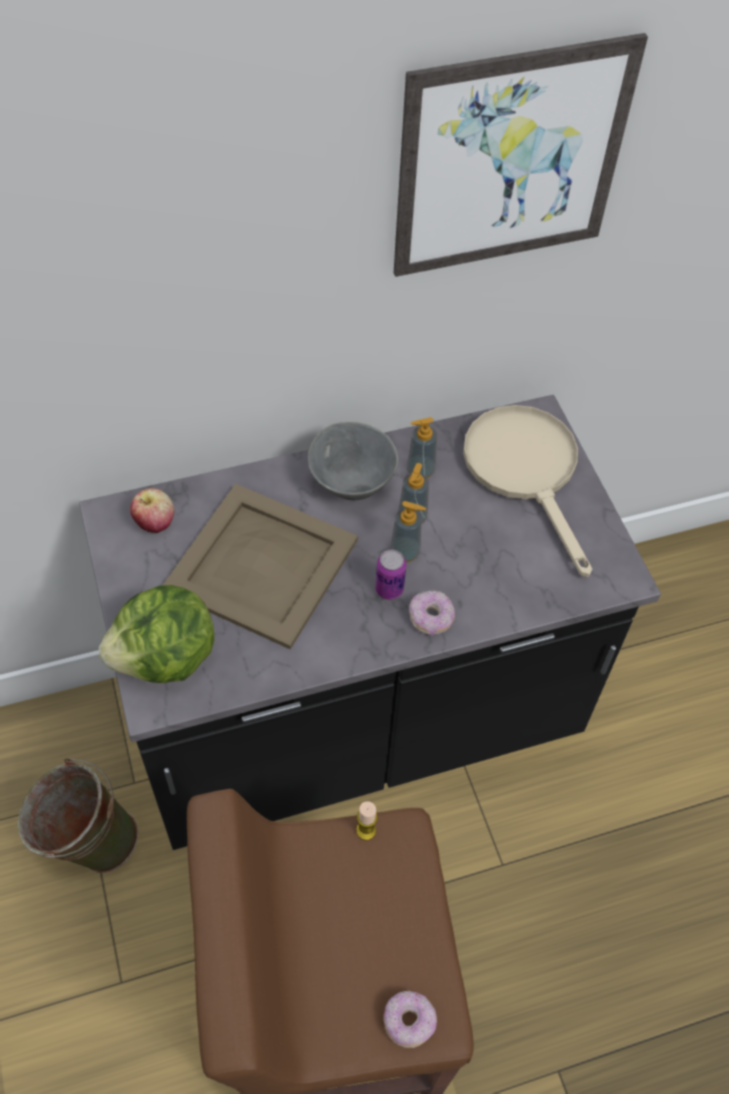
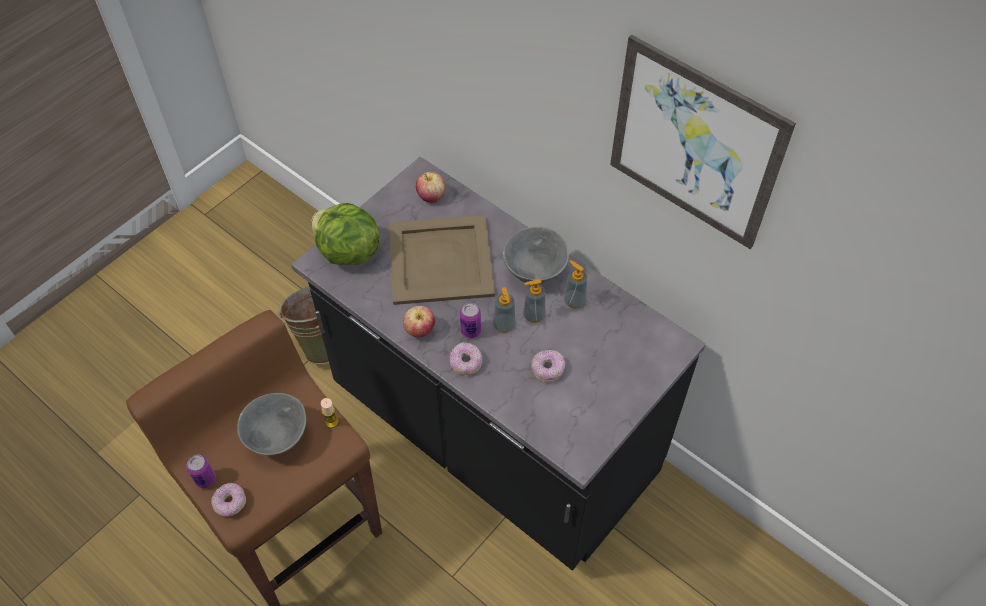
camera: 60 degrees right, 0 degrees up
(344, 910) = (276, 436): none -> grey bowl
(350, 641) = (420, 330): none -> apple
(352, 1039) = (205, 479): none -> can
(494, 544) = (547, 369): none -> donut
(527, 471) = (622, 359): beige frying pan -> none

